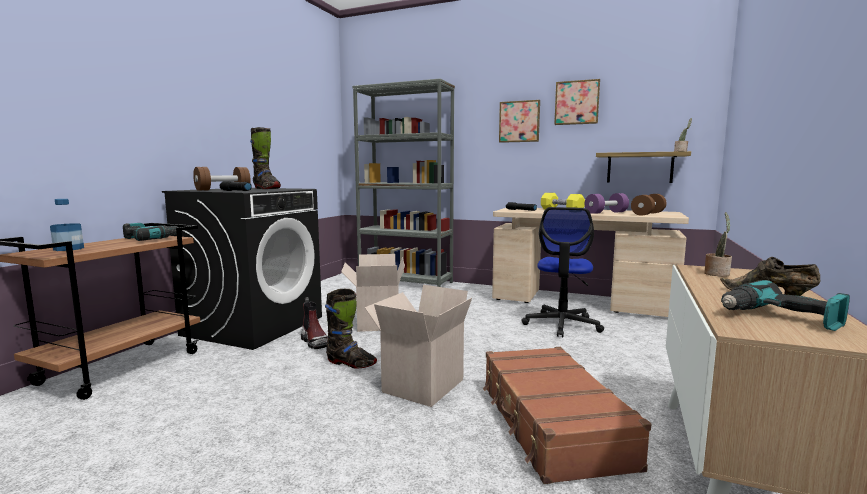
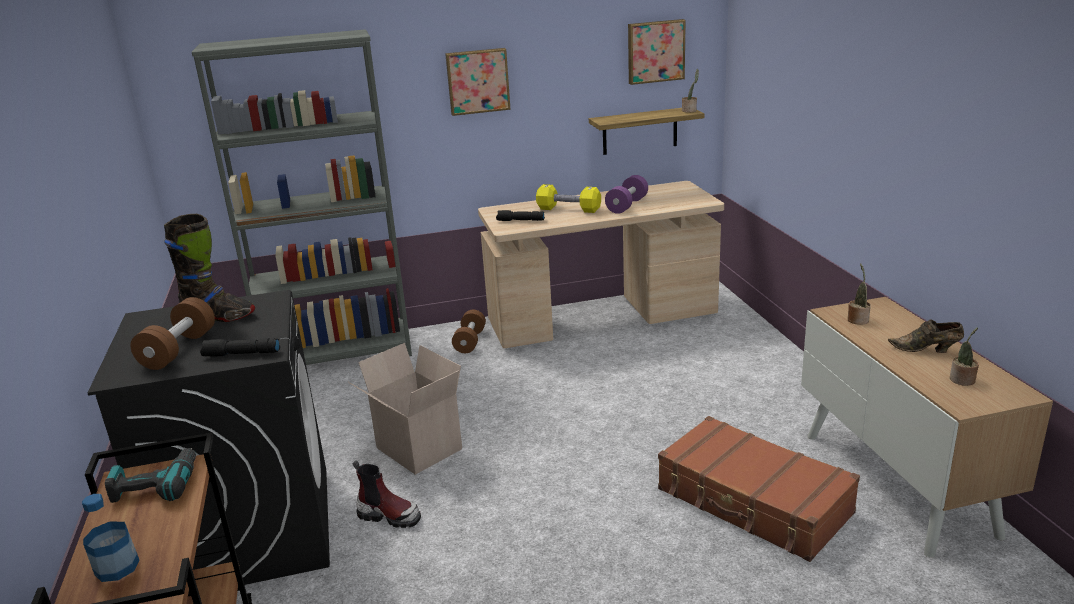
camera: 35 degrees left, 15 degrees up
(351, 363) = (485, 525): black boot -> none
(422, 384) = (597, 515): cardboard box -> none
(562, 325) = (623, 365): office chair -> none
(577, 103) = (556, 49): picture -> picture (655, 51)
(648, 214) = (673, 199): brown dumbbell -> brown dumbbell (470, 341)
(780, 318) = (962, 380): power drill -> potted plant

